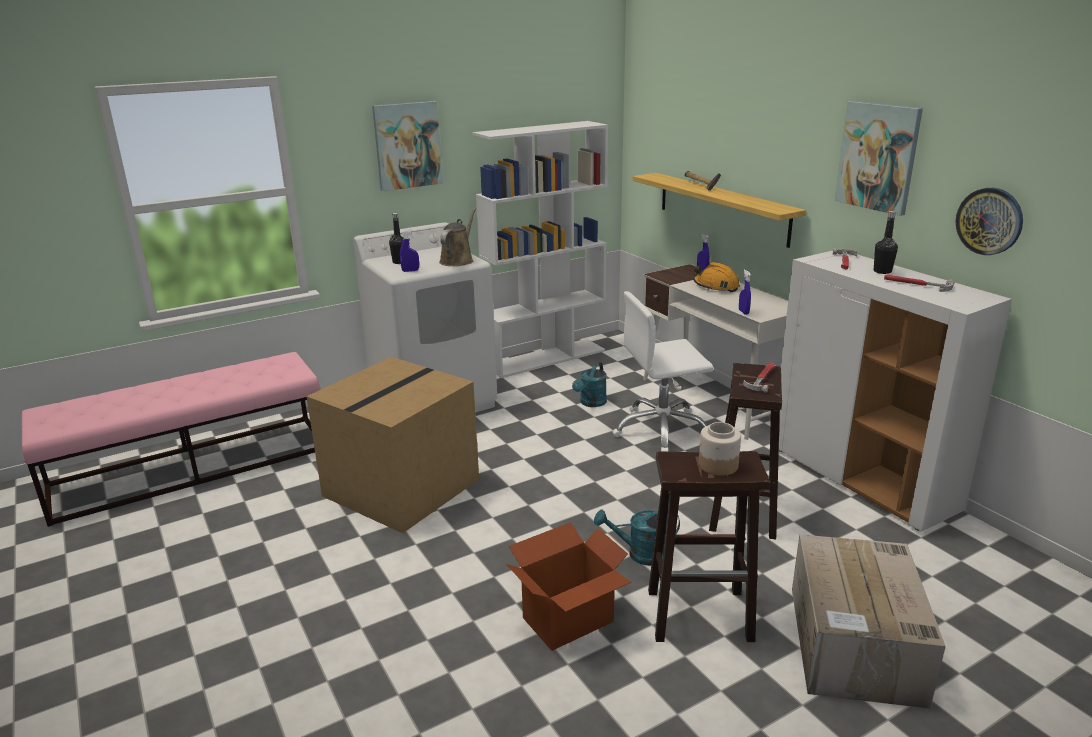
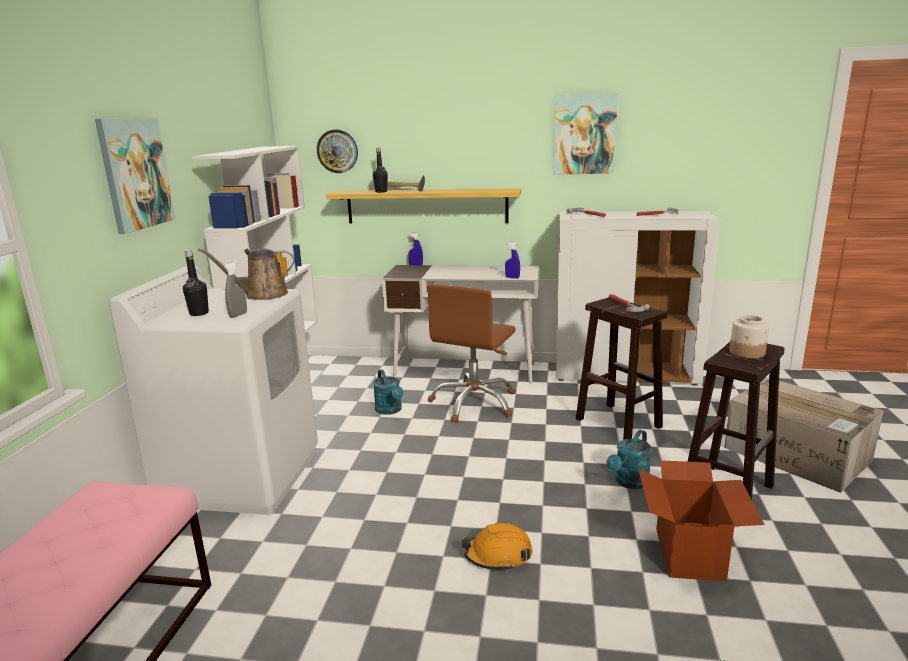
camera: 50 degrees left, 5 degrees down
(401, 489) = (374, 563): cardboard box -> none
(410, 271) = (238, 315): blue spray bottle -> grey spray bottle
(458, 260) = (262, 295): brown watering can -> brown watering can turned 75 degrees counterclockwise
(661, 430) = (474, 403): white office chair -> brown office chair
(716, 286) = (453, 270): orange hard hat -> orange hard hat (498, 555)
(882, 271) = (620, 214): black bottle -> black bottle (381, 192)
(989, 221) = (680, 163): wall clock -> wall clock (337, 151)

